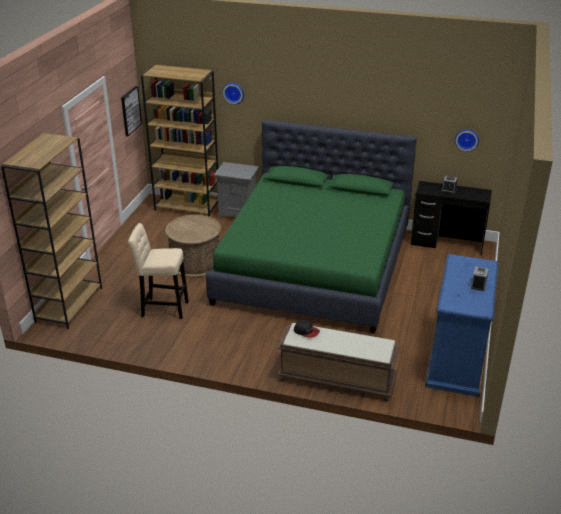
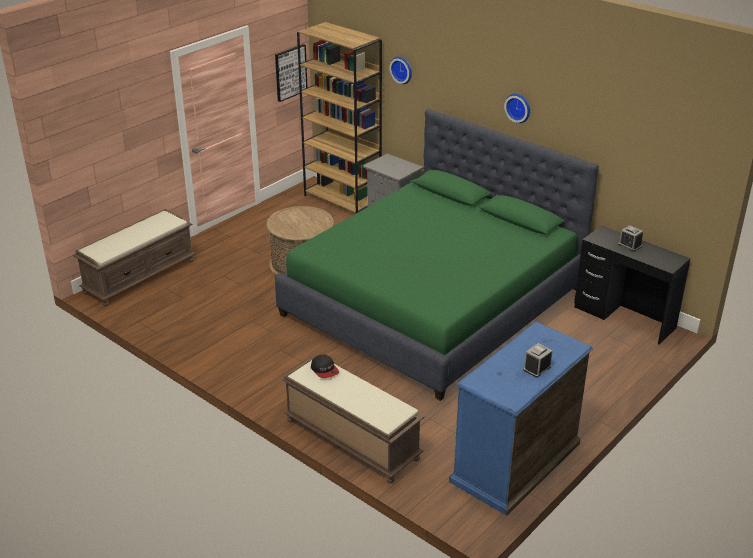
camera: 25 degrees right, 0 degrees up
(69, 304) = (140, 276): brown bookcase -> brown bench
(162, 308) = (227, 305): beige stool -> none
(466, 139) = (663, 181): wall clock -> wall clock (518, 107)

